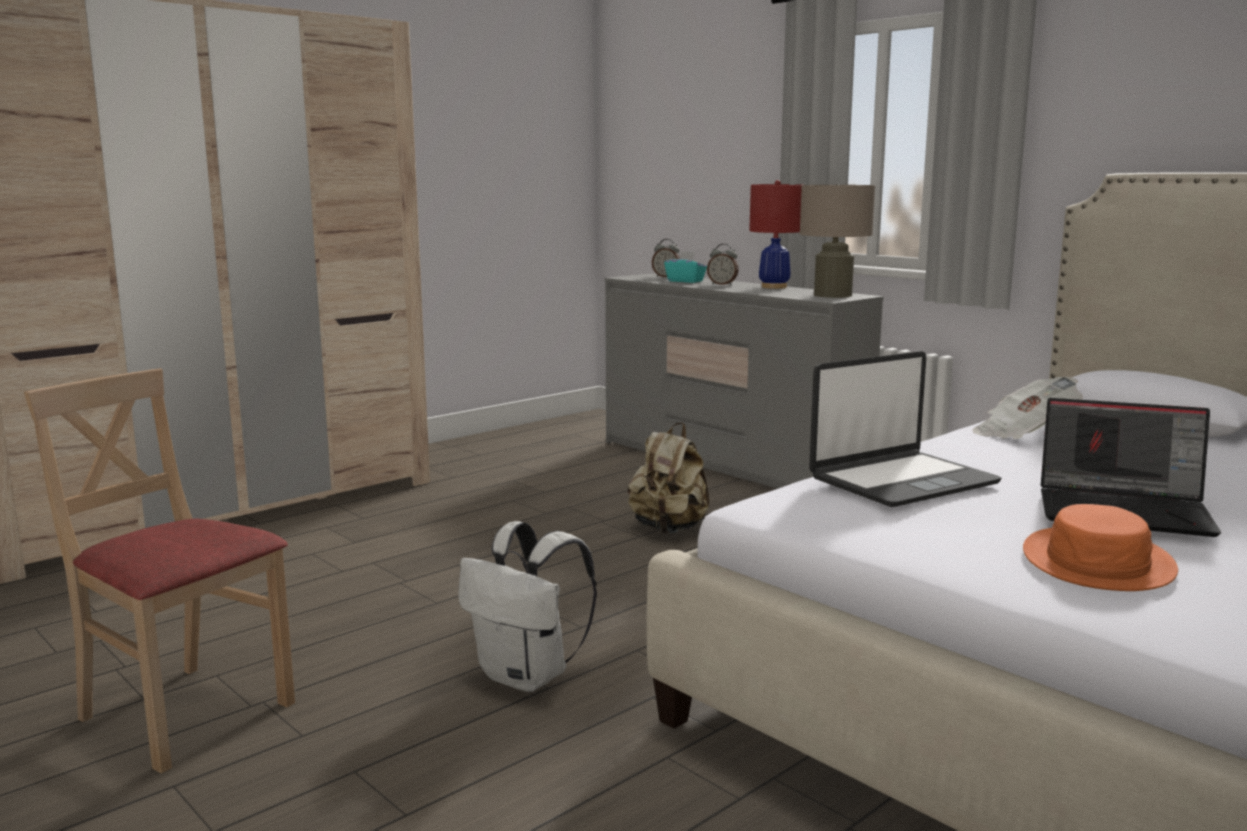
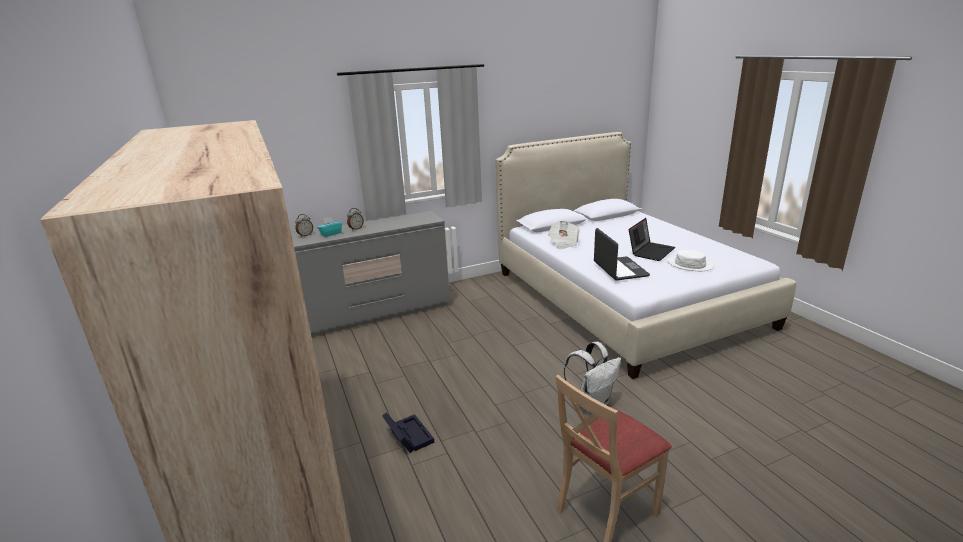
camera: 70 degrees left, 10 degrees up
(381, 540) = (407, 436): none -> black storage box
(669, 529) = (453, 345): beige backpack -> none
(774, 287) = (379, 221): red table lamp -> none
(832, 295) = (420, 217): beige table lamp -> none
(1098, 562) = (690, 264): orange hat -> white hat

